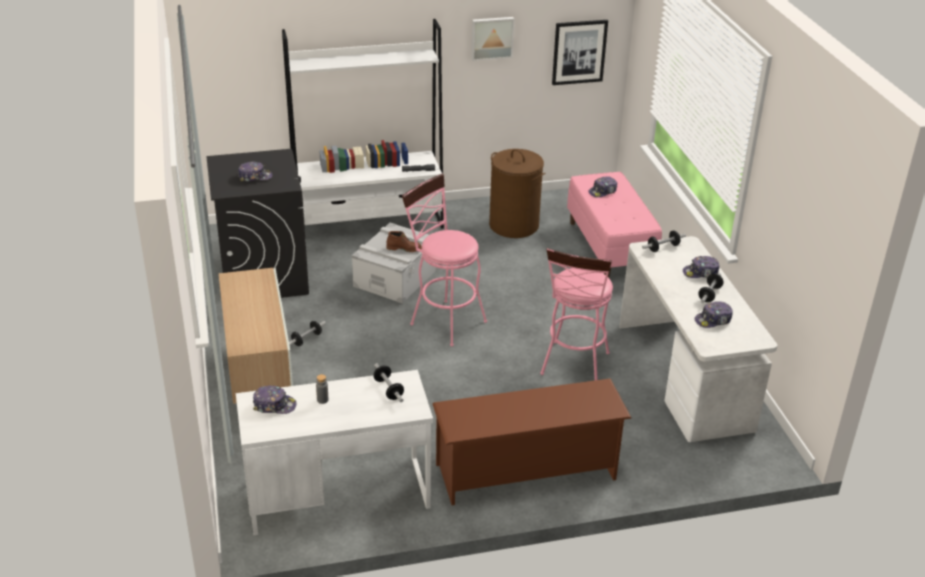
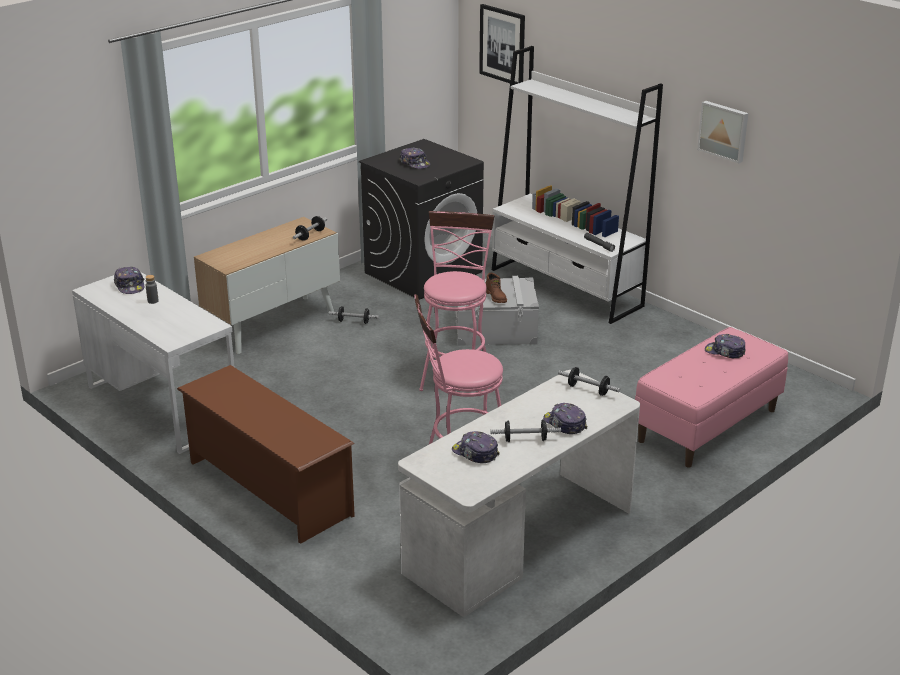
camera: 60 degrees right, 5 degrees down
(388, 389) = (190, 322): dumbbell -> dumbbell (310, 235)
(514, 225) = (671, 358): brown laundry basket -> none
(579, 52) = (820, 188): picture -> picture (502, 45)

